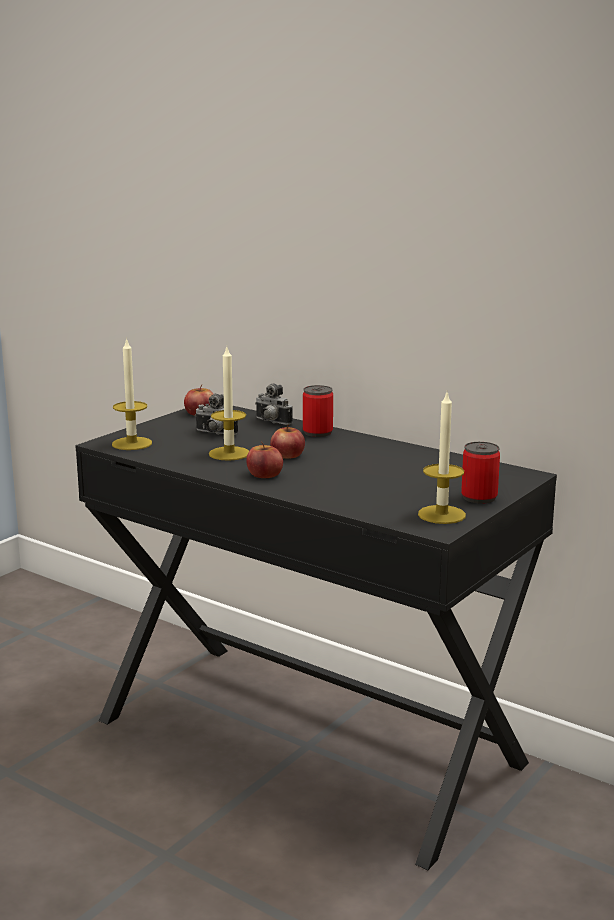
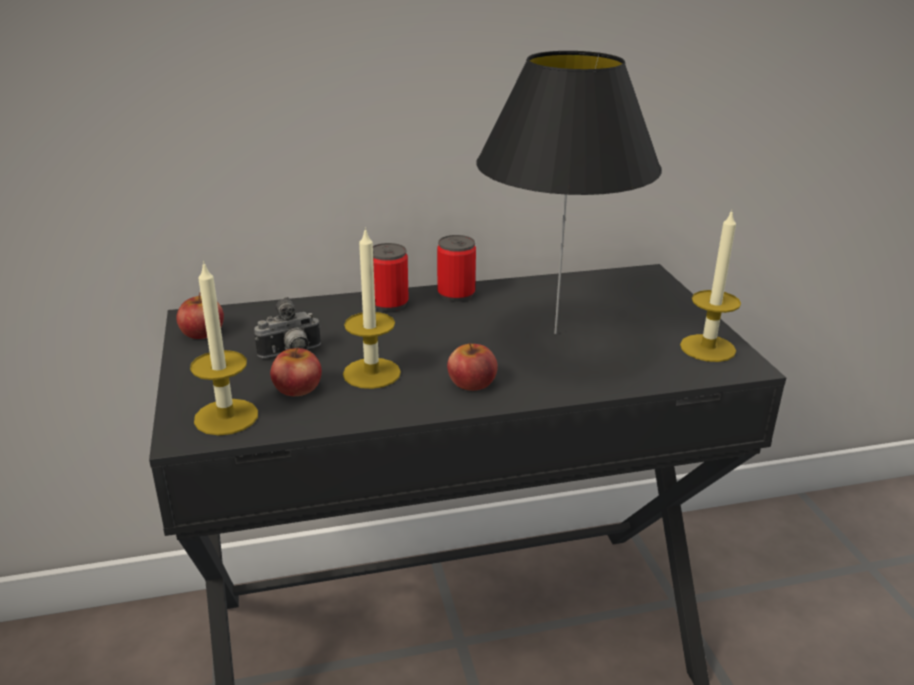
camera: 50 degrees left, 10 degrees up
(271, 422) = (313, 311): camera -> none
(287, 455) = (430, 345): apple -> apple (297, 387)
(369, 475) = (554, 333): none -> black table lamp
(479, 497) = (681, 314): can -> can (456, 294)

